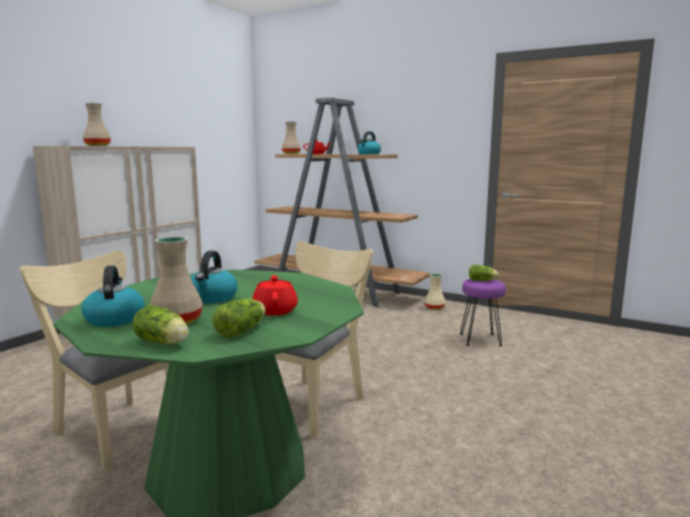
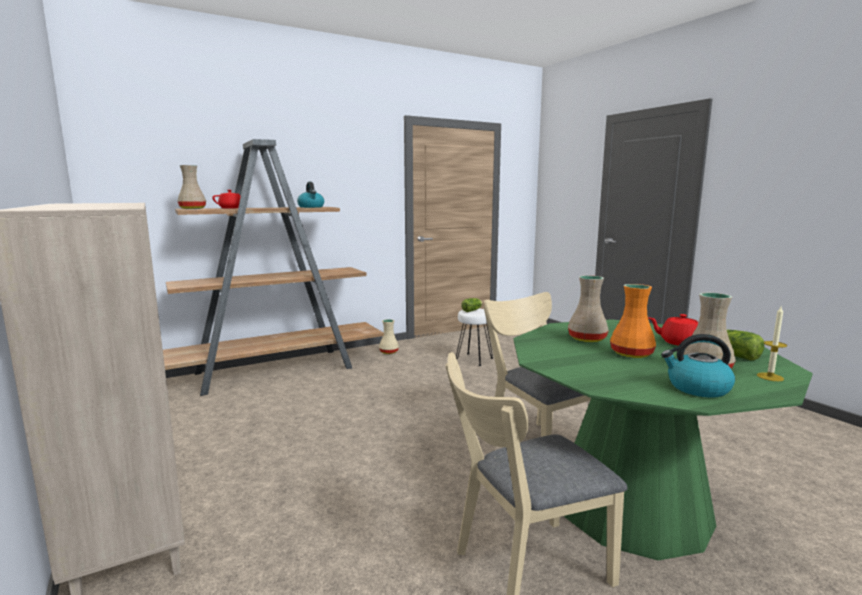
camera: 60 degrees left, 0 degrees up
(98, 146) = (72, 206): beige vase -> beige vase (586, 339)
(164, 343) = (770, 377): lettuce -> candle
(212, 298) = (630, 353): kettle -> orange vase
(481, 340) = (474, 359): purple stool -> white stool

